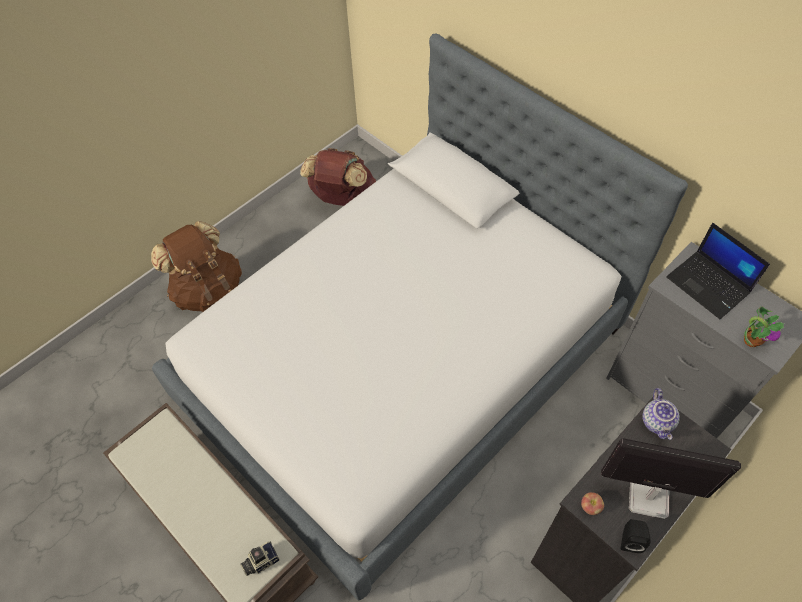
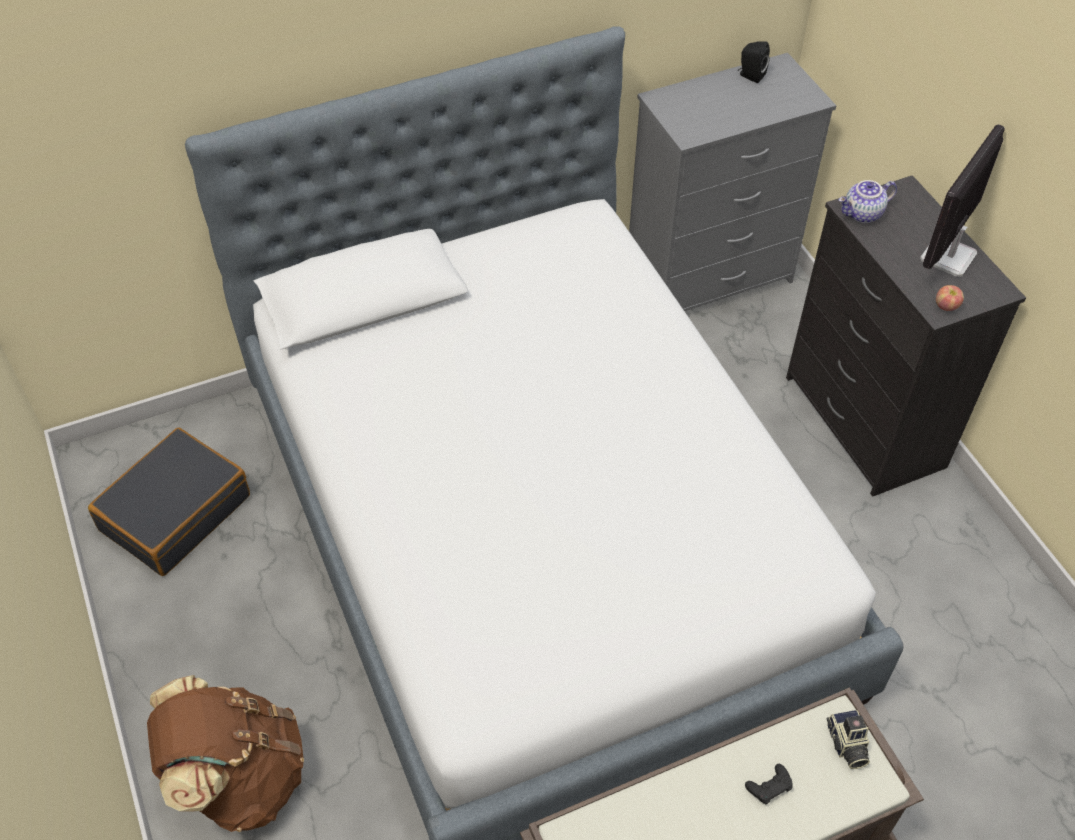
camera: 70 degrees left, 5 degrees down
(219, 521) = (769, 786): none -> black game controller
(342, 198) = (175, 512): brown backpack -> black suitcase
(630, 539) = (991, 290): black speaker -> black speaker (750, 75)
(658, 422) = (863, 214): teapot -> teapot turned 135 degrees clockwise
(709, 285) = (705, 105): laptop -> none
(751, 340) = (790, 106): potted plant -> none

